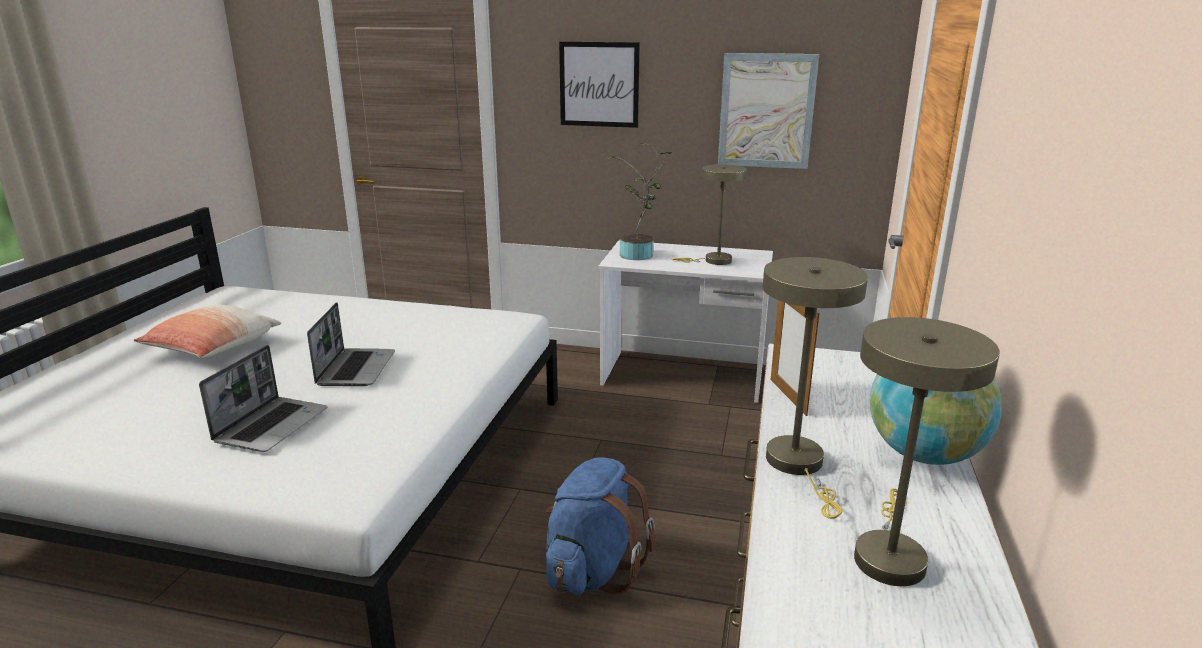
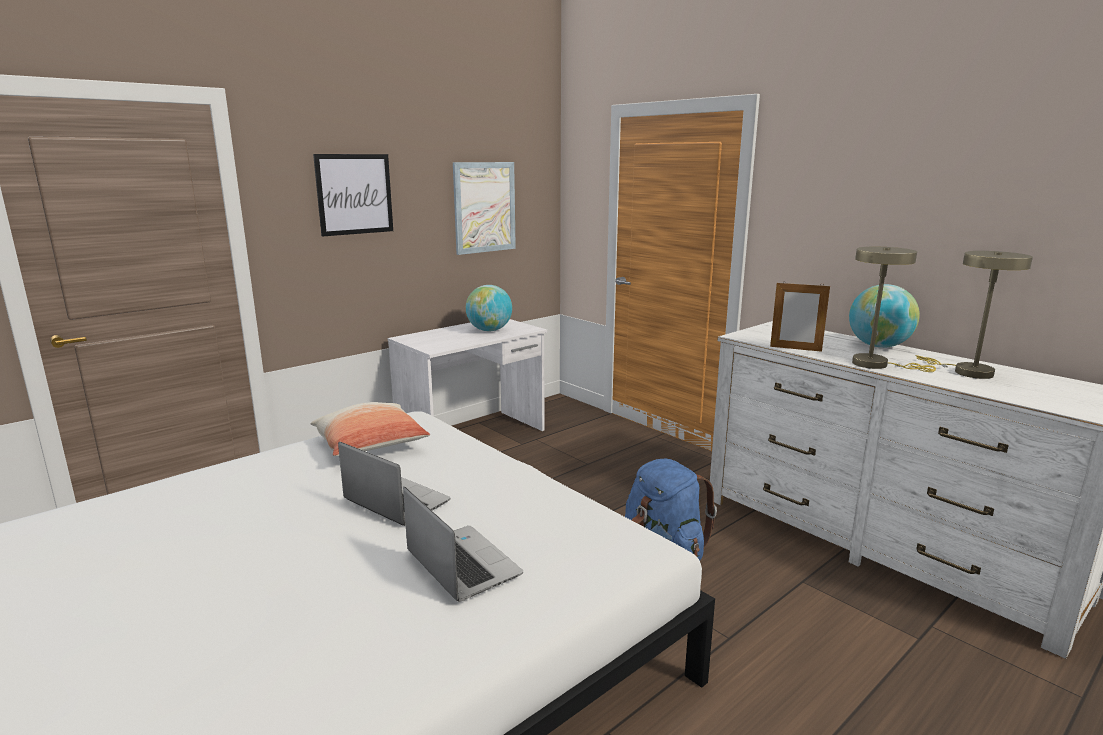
camera: 55 degrees left, 5 degrees down
(212, 348) = (180, 573): pillow -> pillow (371, 445)
(638, 256) = (436, 341): potted plant -> none
(713, 261) = (489, 330): beige table lamp -> globe

